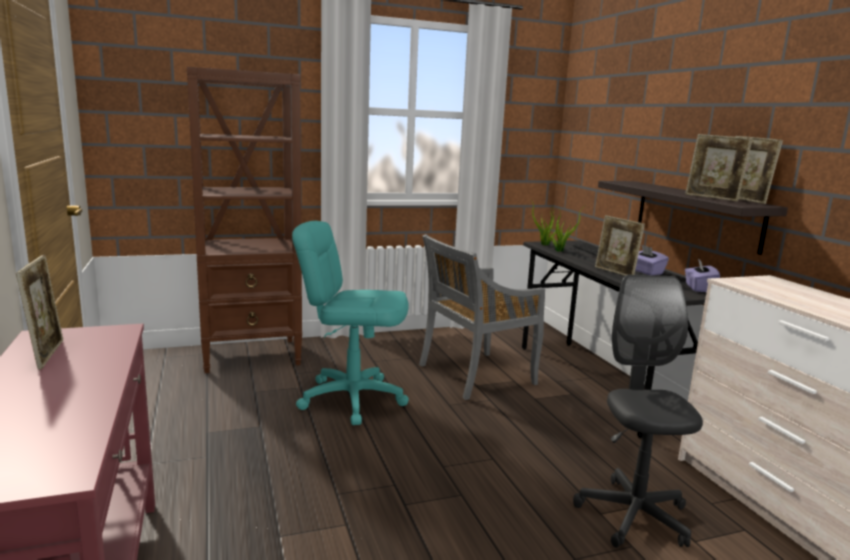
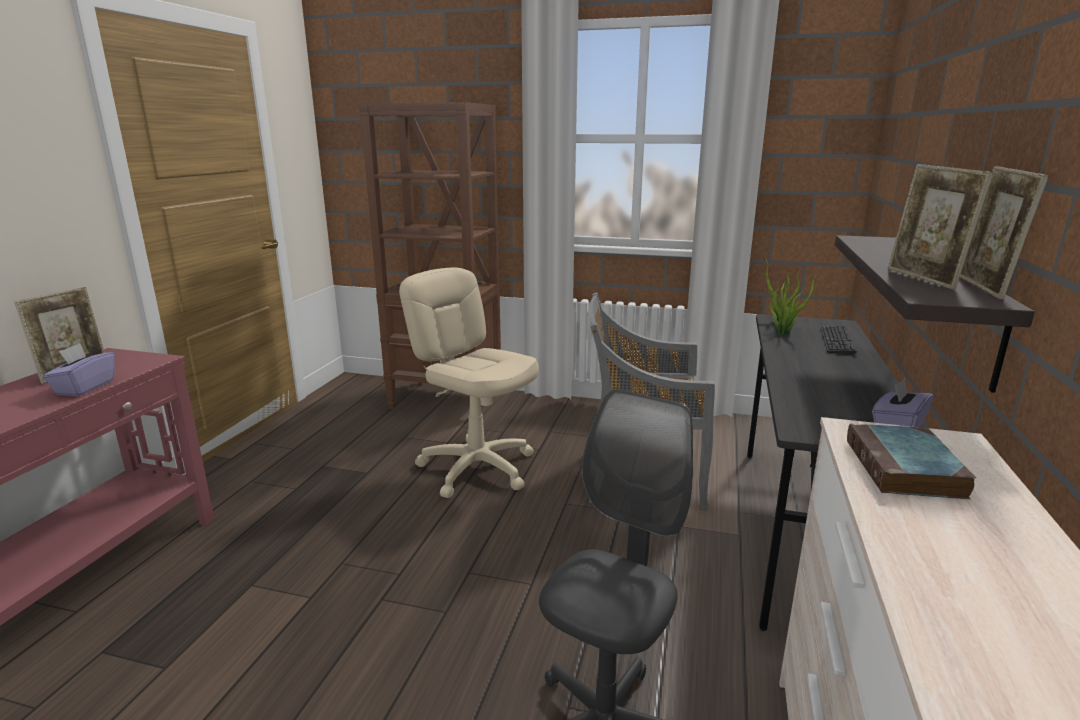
camera: 35 degrees right, 5 degrees up
(352, 399) = (477, 468): turquoise office chair -> beige office chair
(615, 272) = (799, 378): picture frame -> none
(645, 272) = (856, 385): purple tissue box -> purple tissue box (85, 387)
(779, 292) = (905, 469): none -> book

